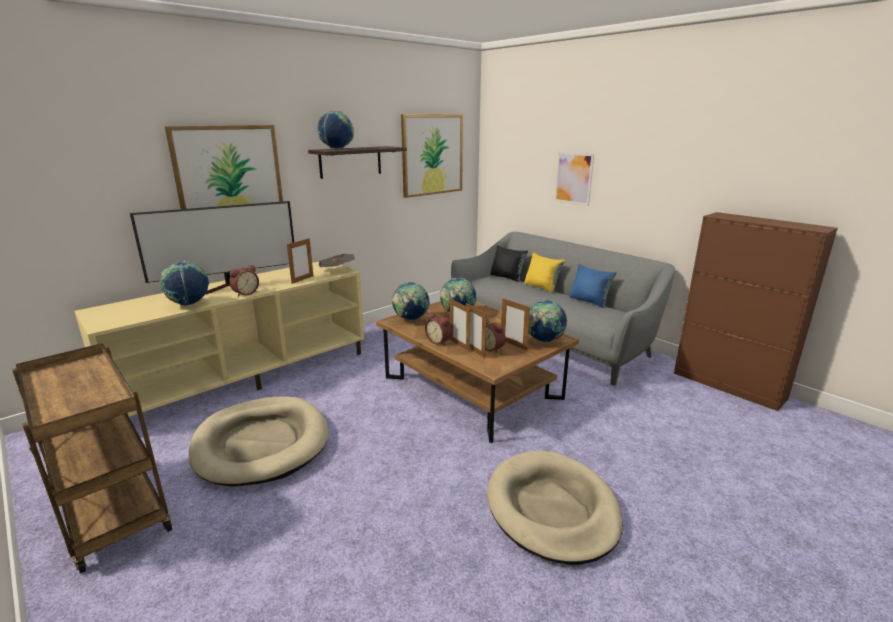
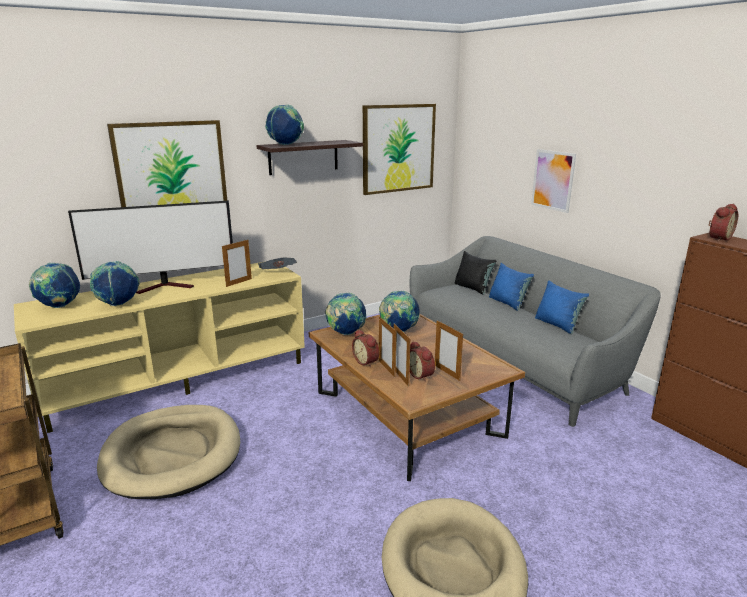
camera: 10 degrees right, 0 degrees up
(245, 293) = (176, 295): alarm clock -> alarm clock (718, 238)
(542, 287) = (508, 303): yellow pillow -> blue pillow
(543, 341) = (482, 371): globe -> globe (59, 306)

